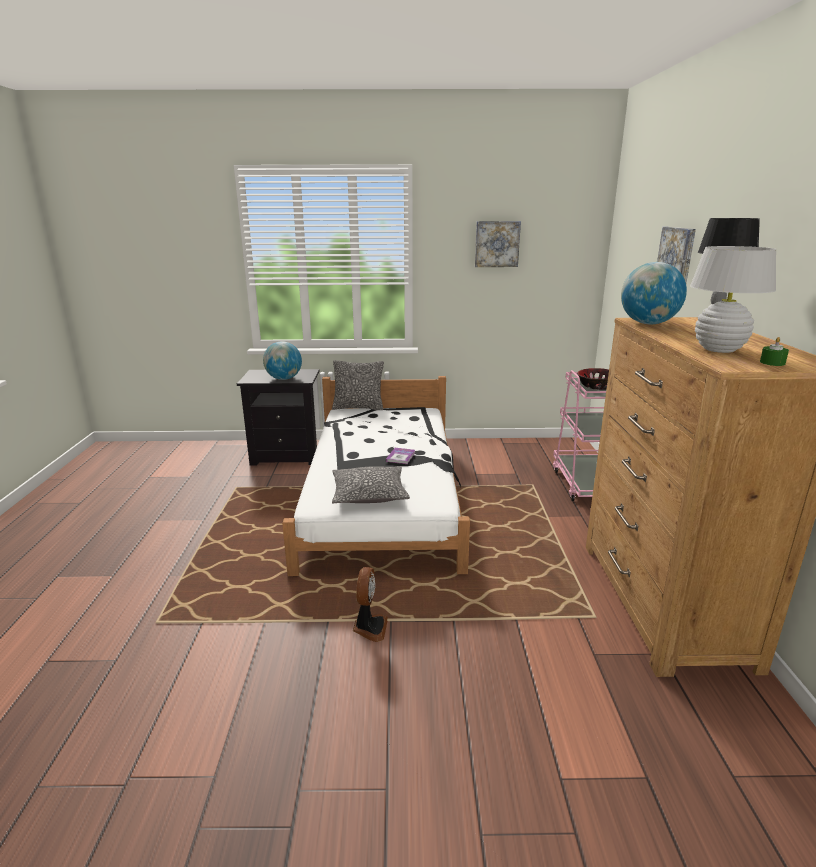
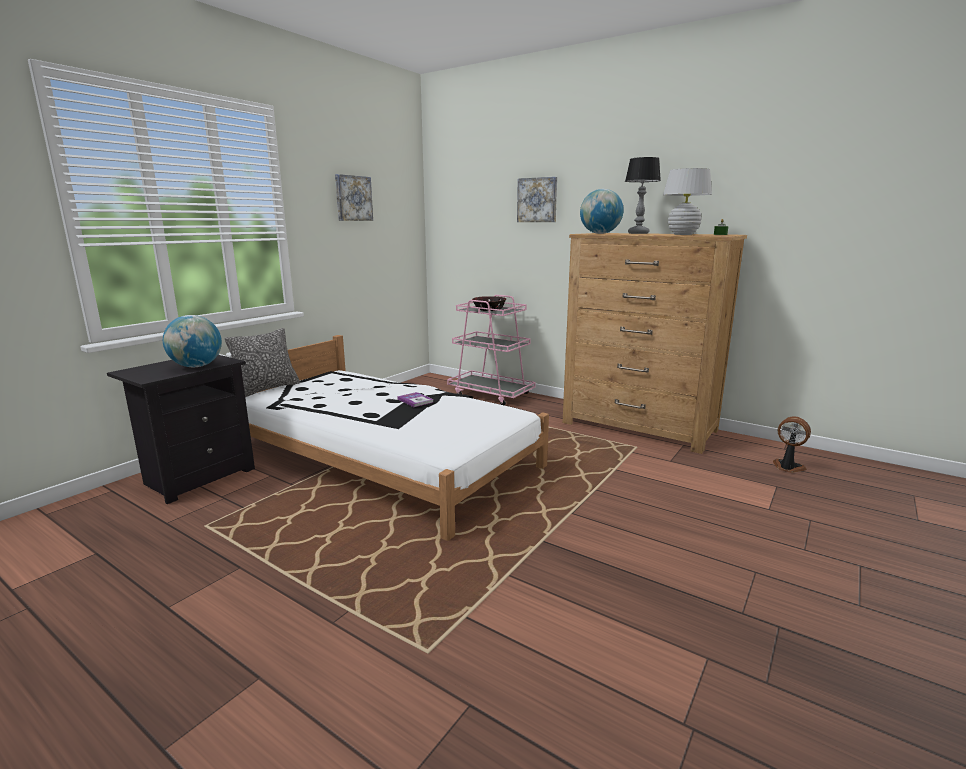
camera: 55 degrees left, 5 degrees down
(369, 494) = (462, 428): pillow -> none
(369, 627) = (571, 524): fan -> fan (787, 467)

